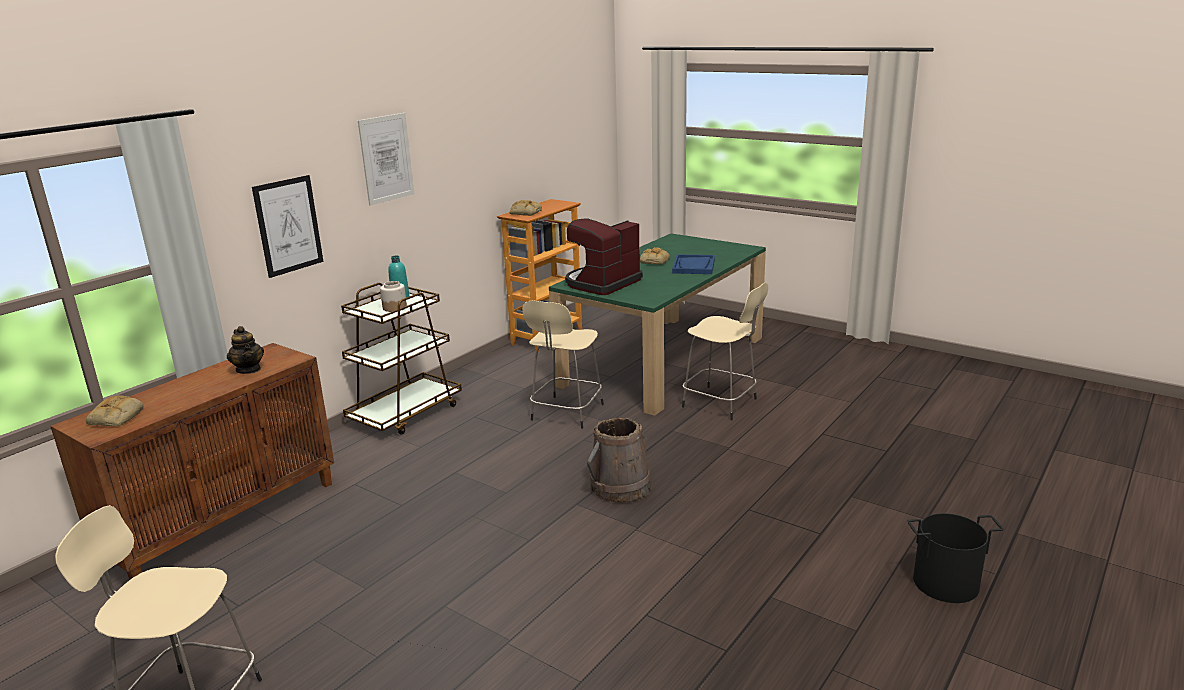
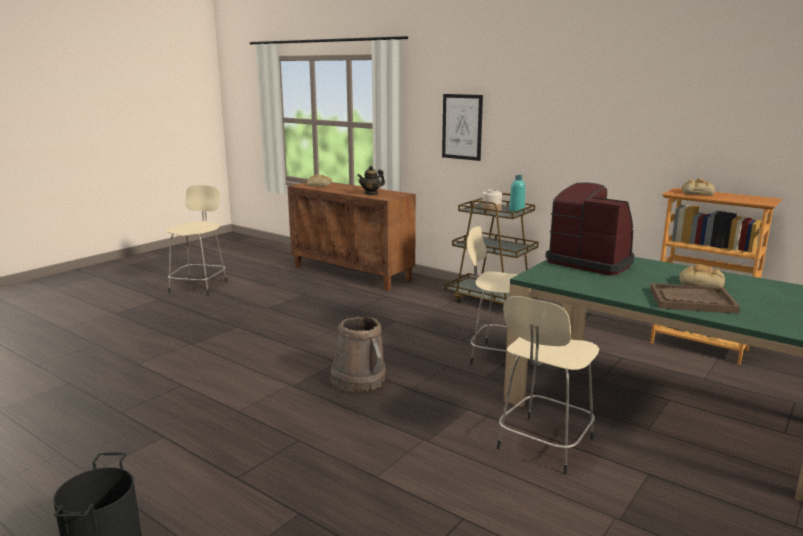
camera: 90 degrees right, 5 degrees down
(386, 158) = (552, 97): picture -> none
(694, 266) = (691, 301): blue tray -> brown tray

